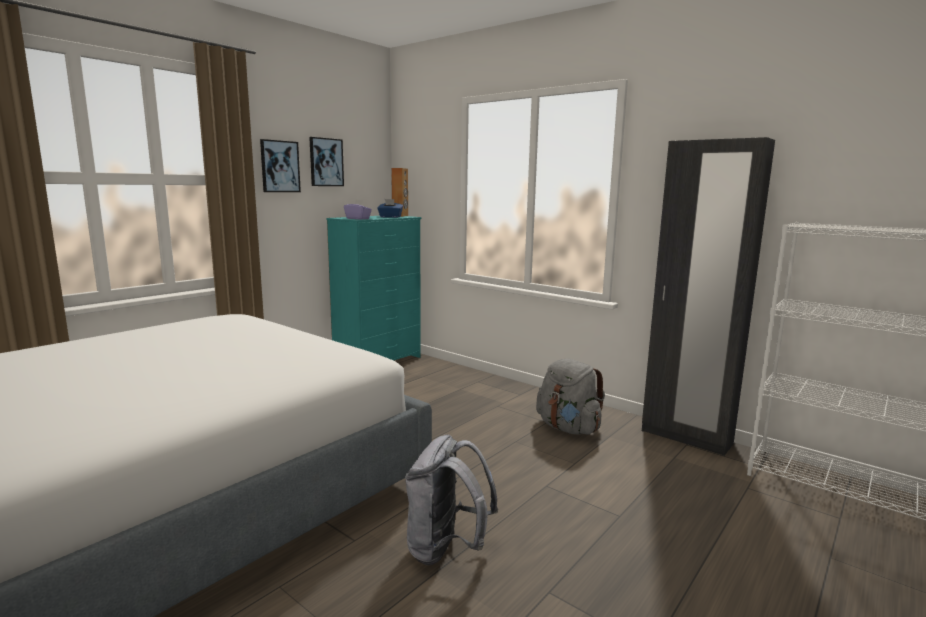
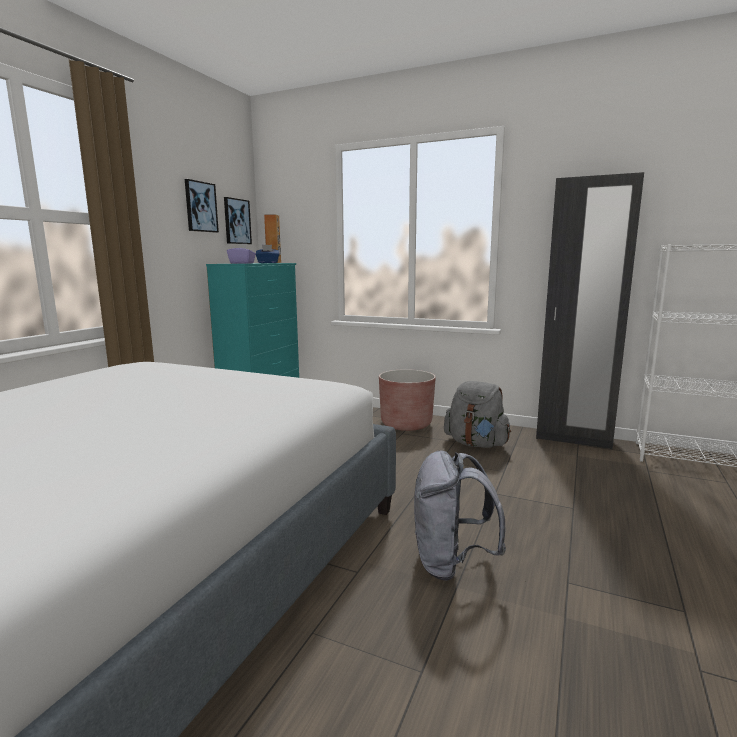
camera: 15 degrees left, 0 degrees up
(279, 166) = (158, 208): picture -> picture (237, 221)
(509, 396) = (406, 424): none -> brown planter

